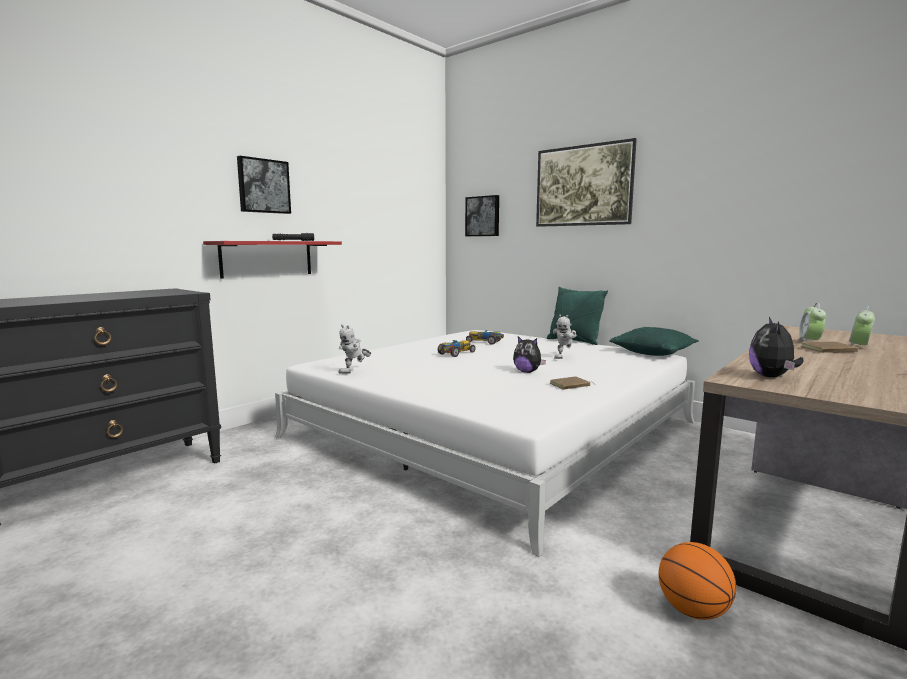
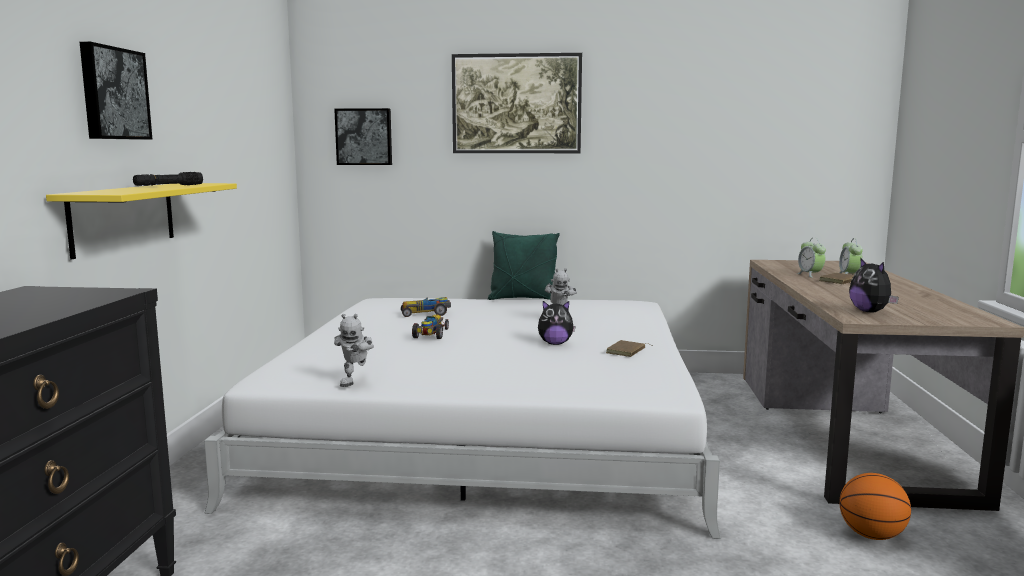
camera: 35 degrees left, 0 degrees up
(267, 258) = (123, 217): red shelf -> yellow shelf
(653, 352) = (628, 301): green pillow -> none

